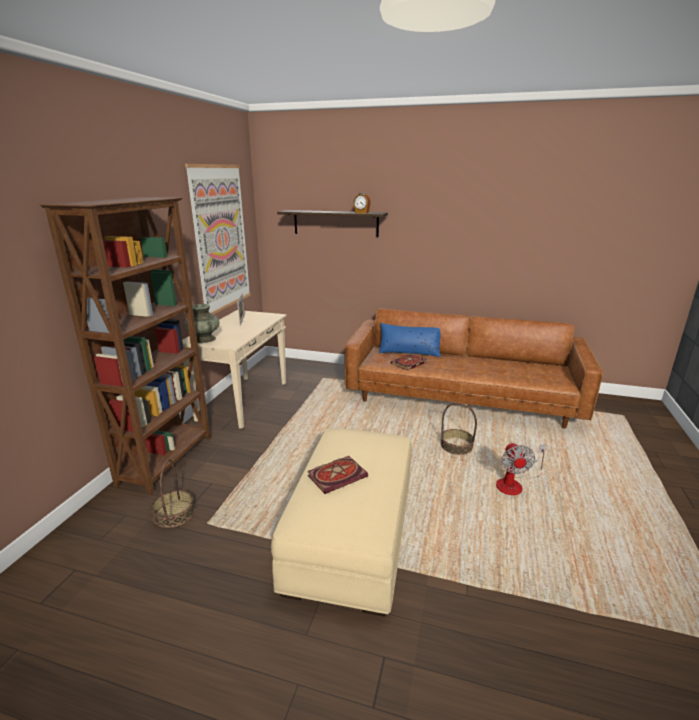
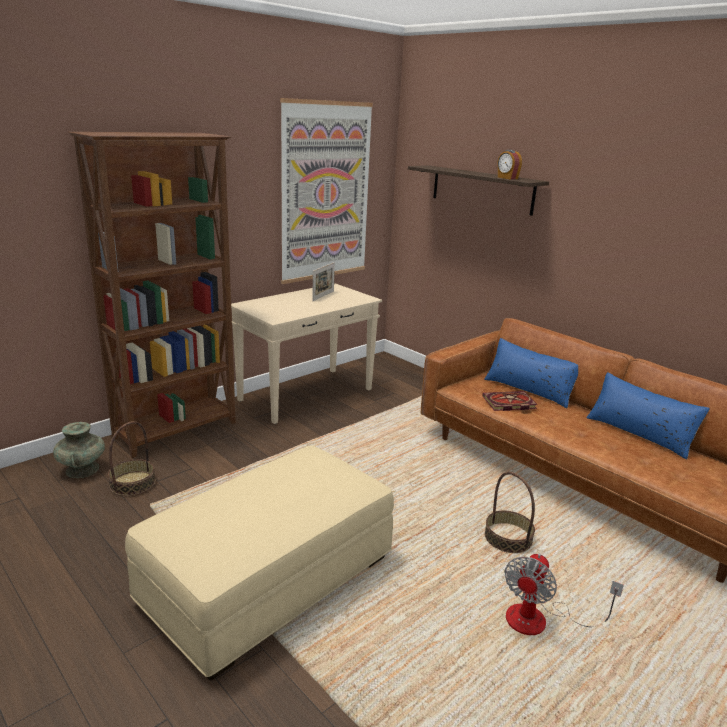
camera: 30 degrees right, 0 degrees up
(204, 339) = (257, 307): turquoise vase -> turquoise vase (82, 469)
(338, 475) = (251, 497): book -> none
(488, 360) = (639, 433): none -> blue pillow

